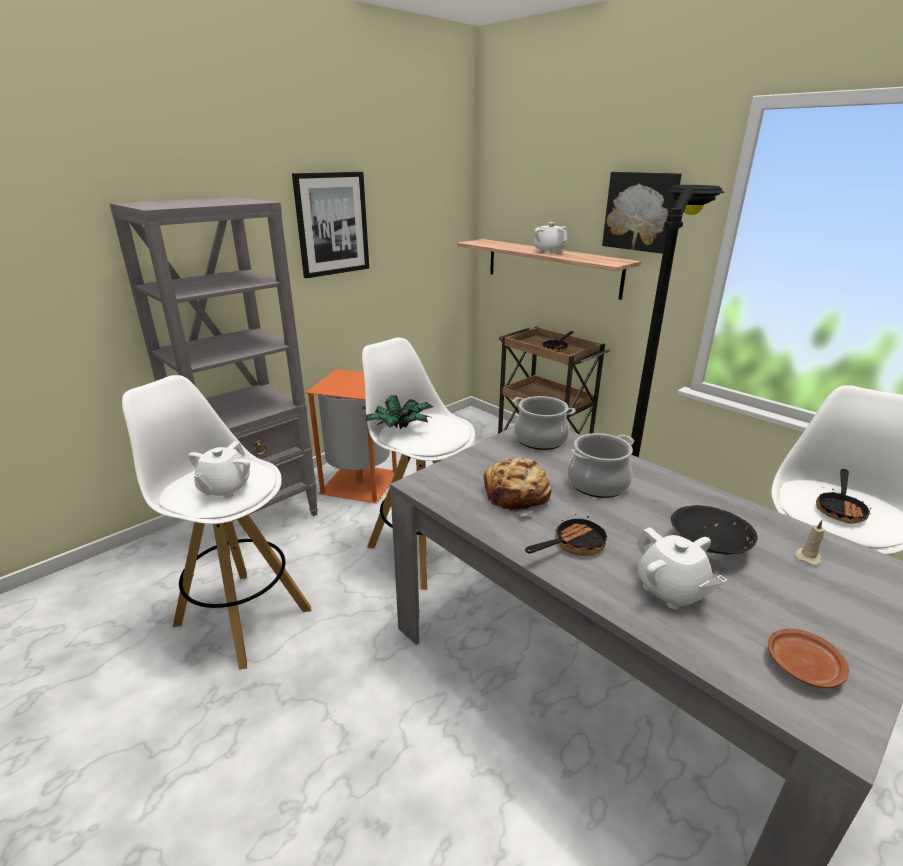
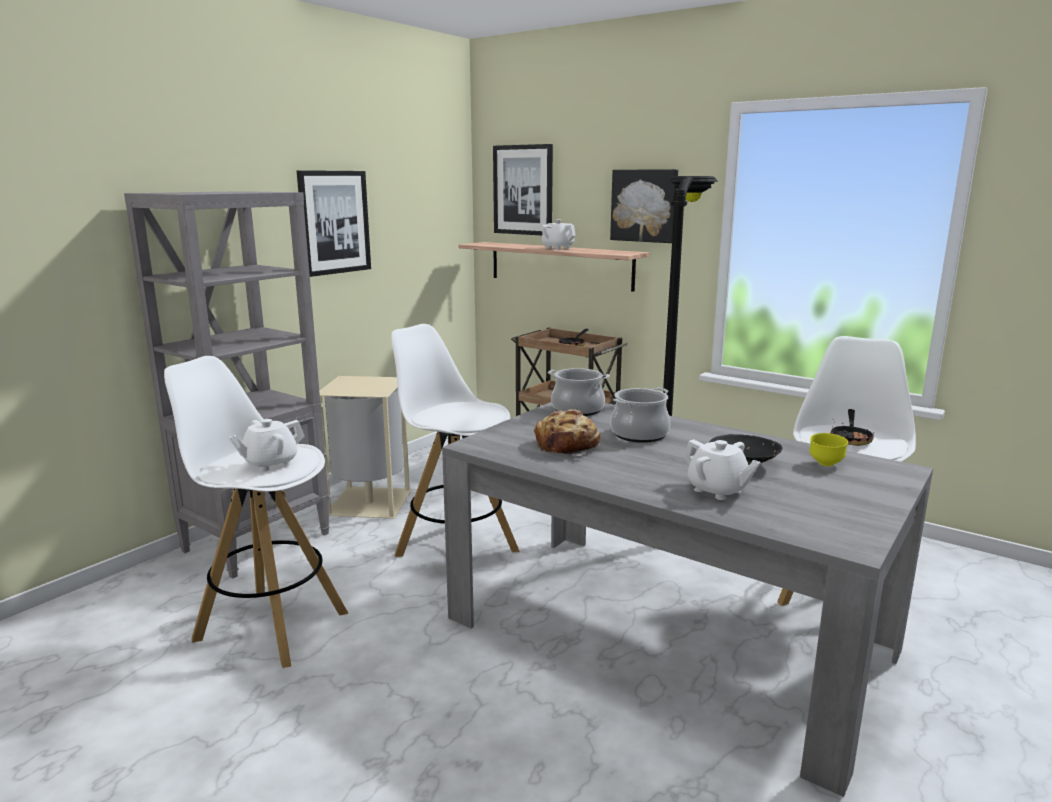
camera: 10 degrees left, 10 degrees down
(224, 488) = (270, 463): white teapot -> white teapot turned 45 degrees clockwise
(360, 483) = (370, 503): orange trash can -> beige trash can
(397, 428) = (430, 413): potted plant -> none
(521, 189) = (523, 190): none -> picture
(573, 545) = (628, 472): frying pan -> none
(802, 665) = (826, 519): brown plate -> none
(808, 557) = (825, 464): beige candle -> yellow bowl

